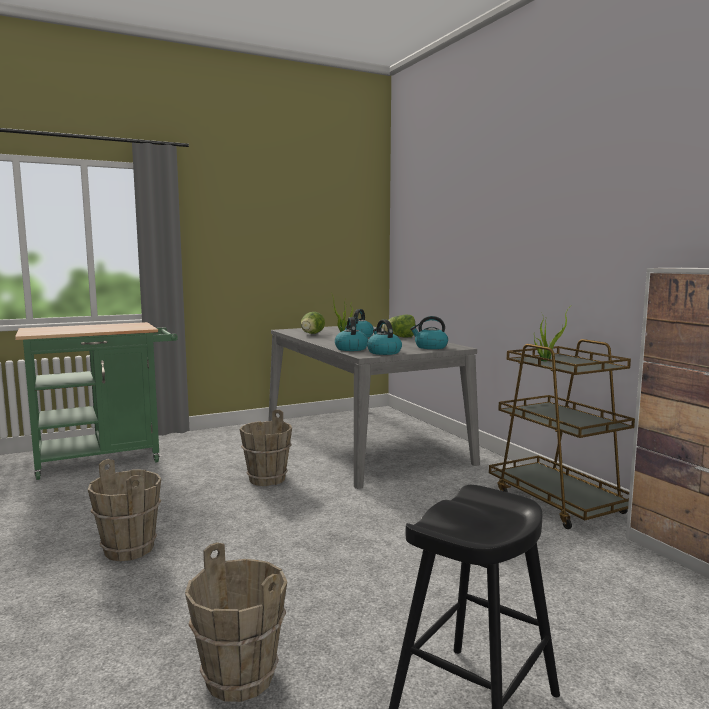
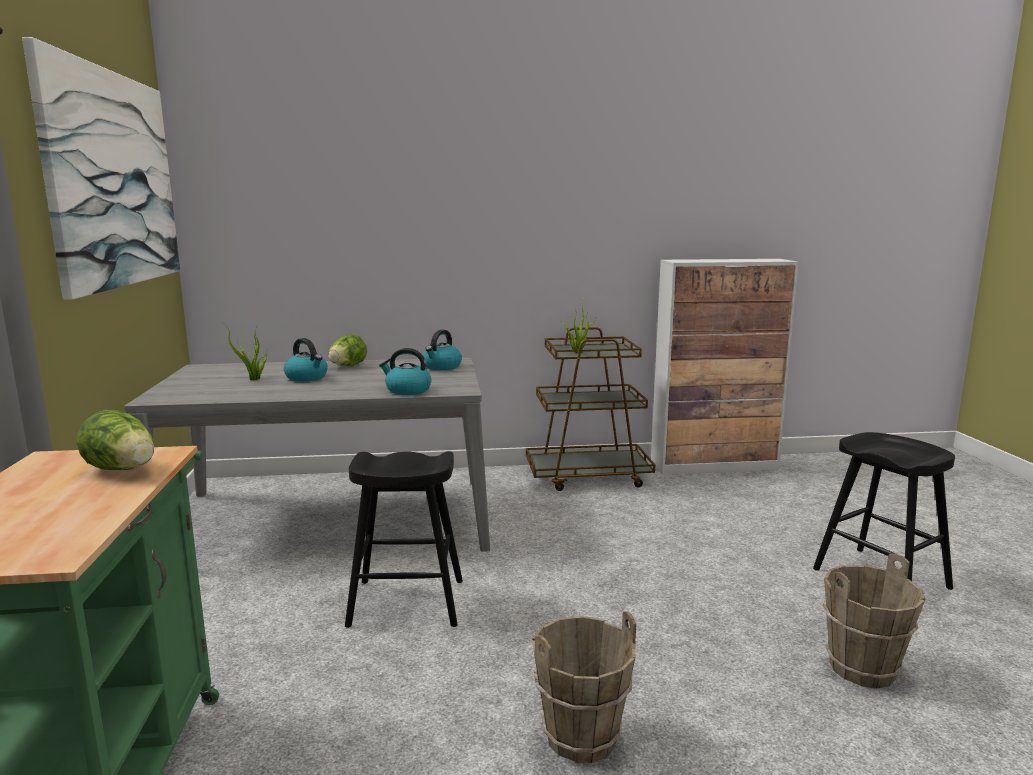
camera: 70 degrees left, 5 degrees up
(266, 479) = (407, 603): brown bucket -> black stool
(309, 209) = (113, 179): none -> picture
(311, 334) = (235, 392): lettuce -> lettuce (124, 470)
(383, 352) = (453, 383): kettle -> none

